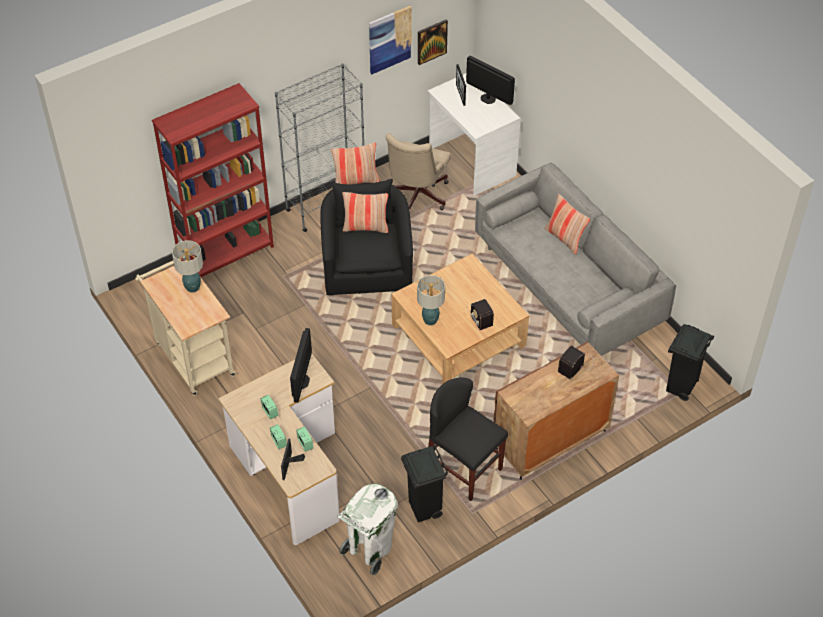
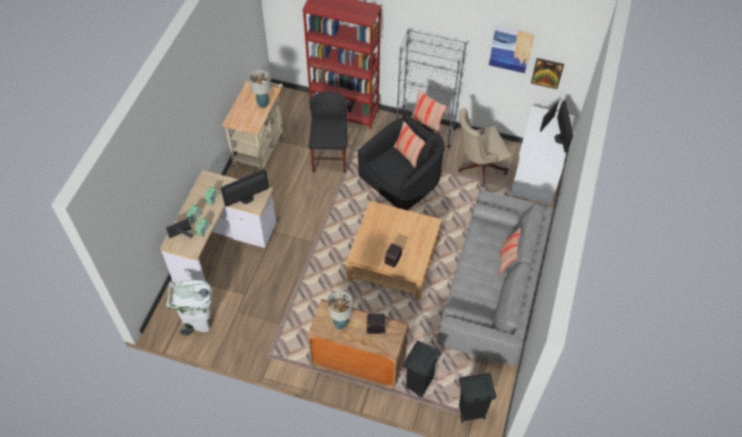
camera: 50 degrees right, 5 degrees up
(424, 509) = (249, 329): black trash can -> black trash can (418, 384)
(430, 320) = (367, 233): table lamp -> table lamp (340, 324)
(463, 469) = (296, 330): black chair -> black chair (330, 157)

